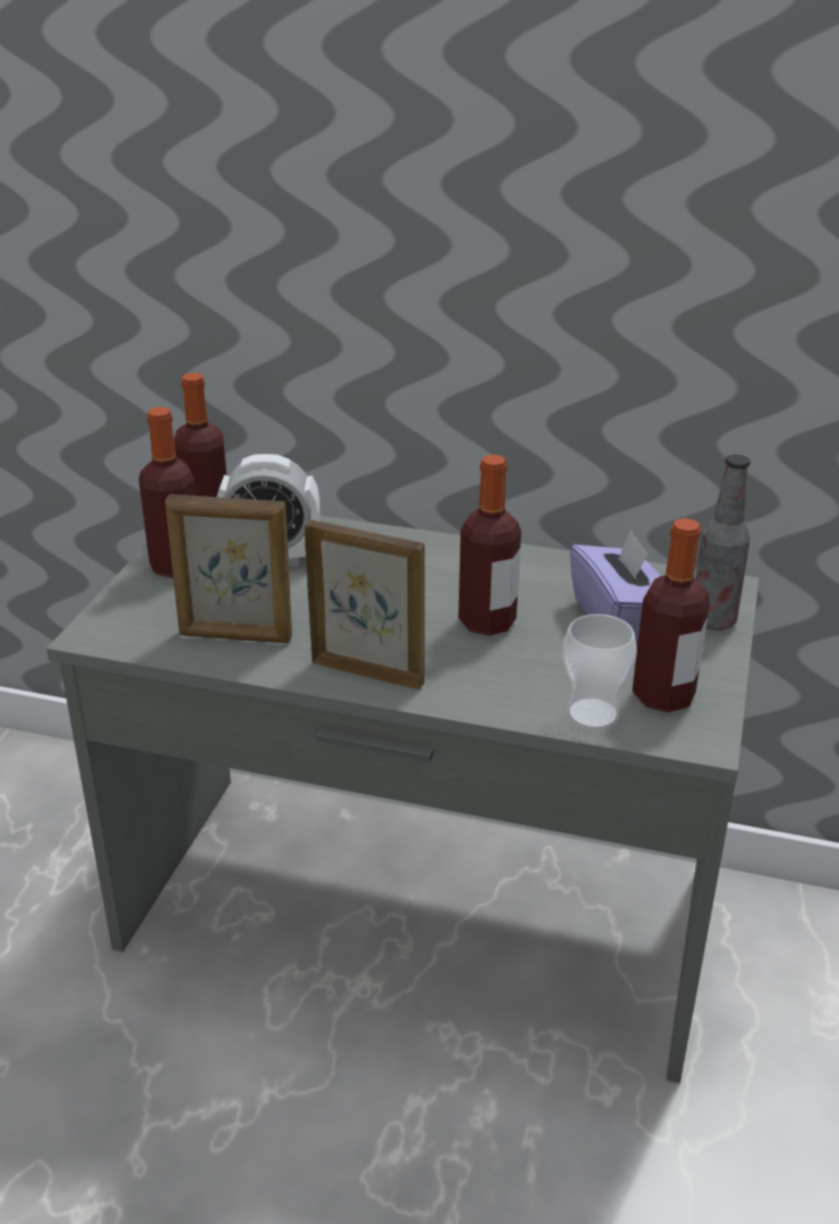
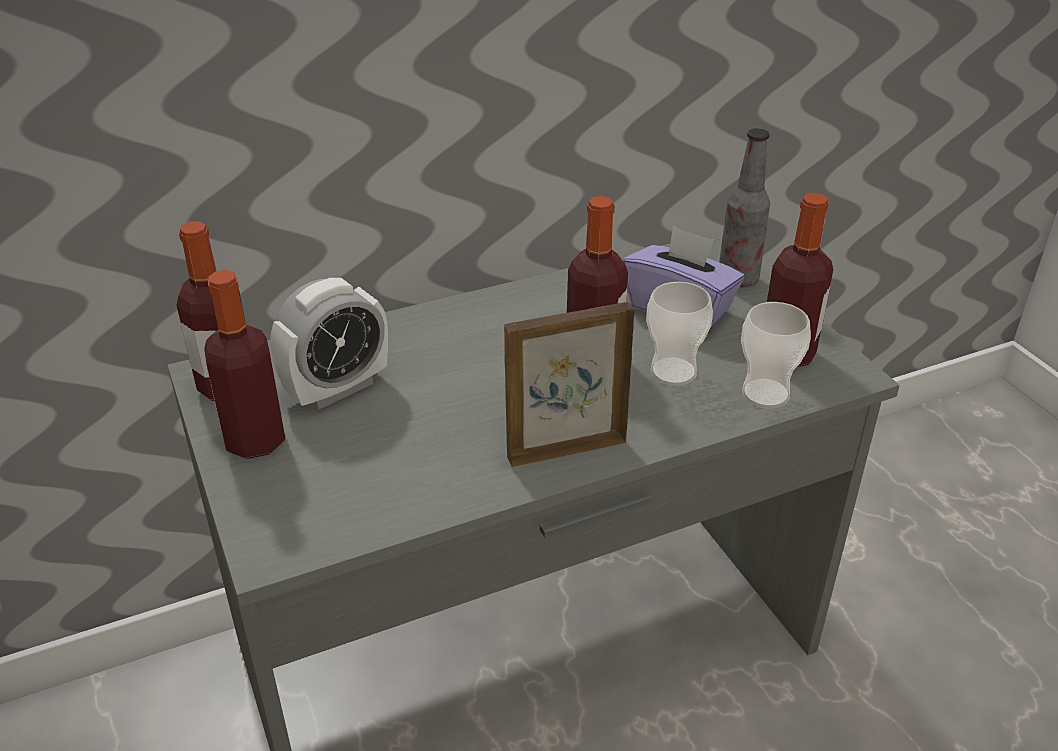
camera: 40 degrees left, 5 degrees up
(235, 637) = (411, 479): picture frame -> none
(537, 662) = (673, 372): none -> cup

